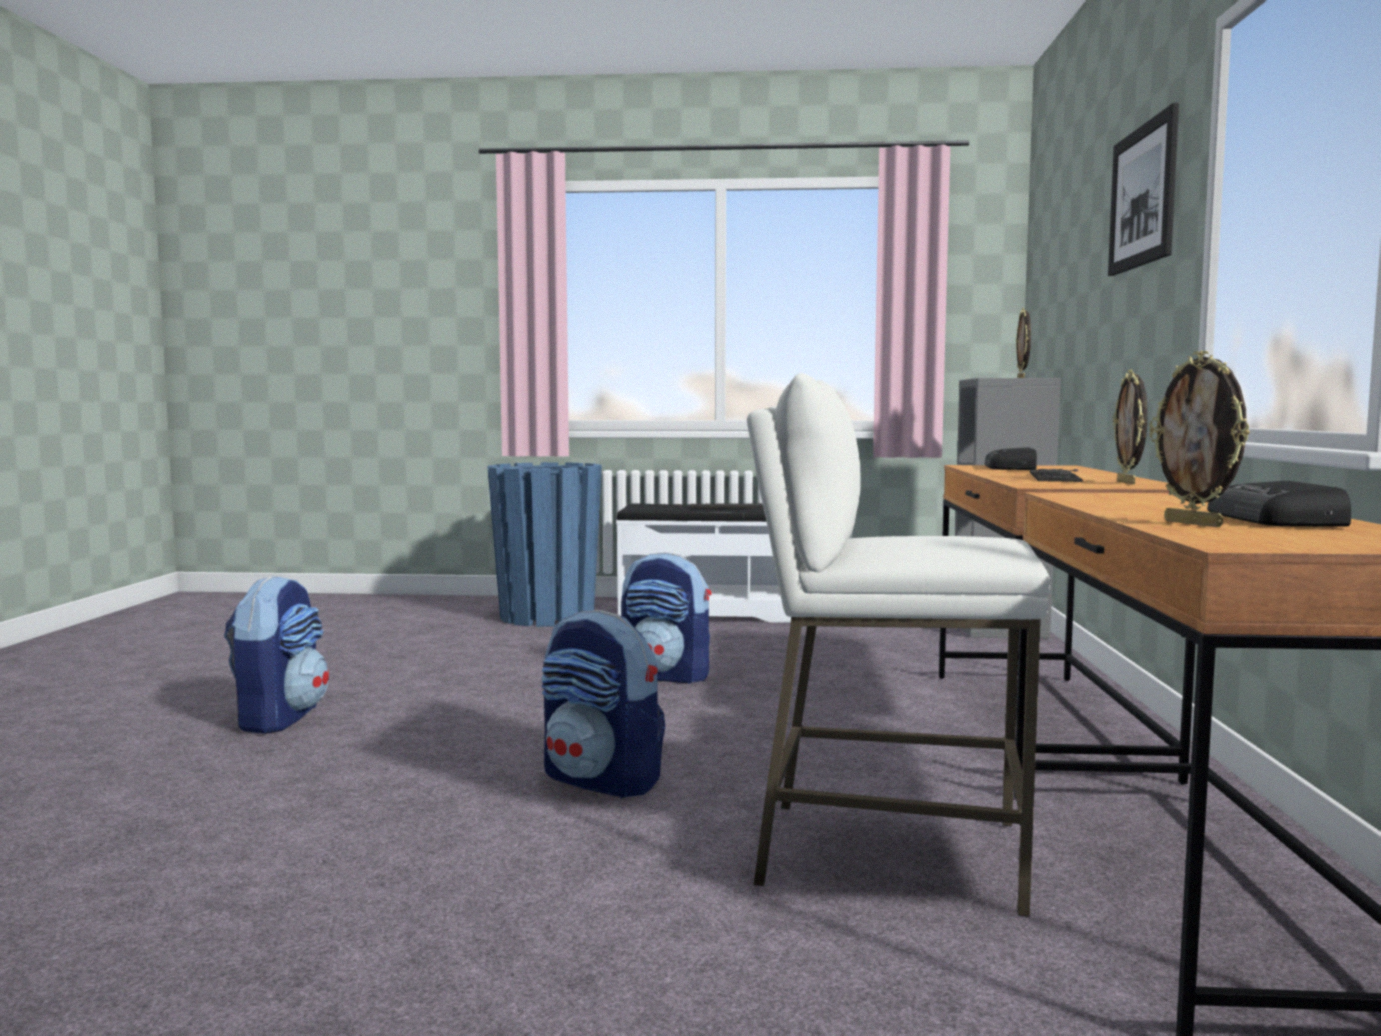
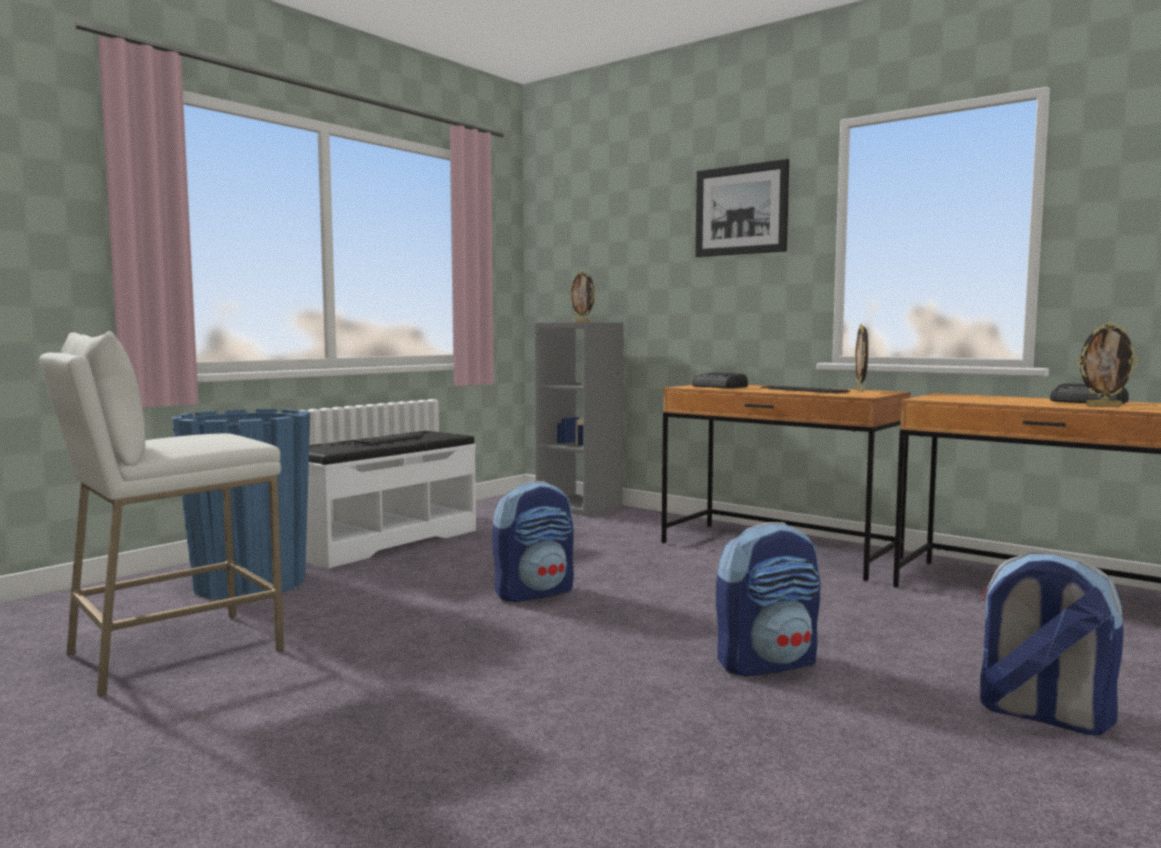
camera: 55 degrees left, 0 degrees up
(278, 718) = (395, 752): backpack -> backpack (1041, 715)
(889, 854) = (961, 630): white stool -> white stool (174, 652)
(1127, 482) = (860, 391): picture frame -> picture frame turned 60 degrees clockwise

